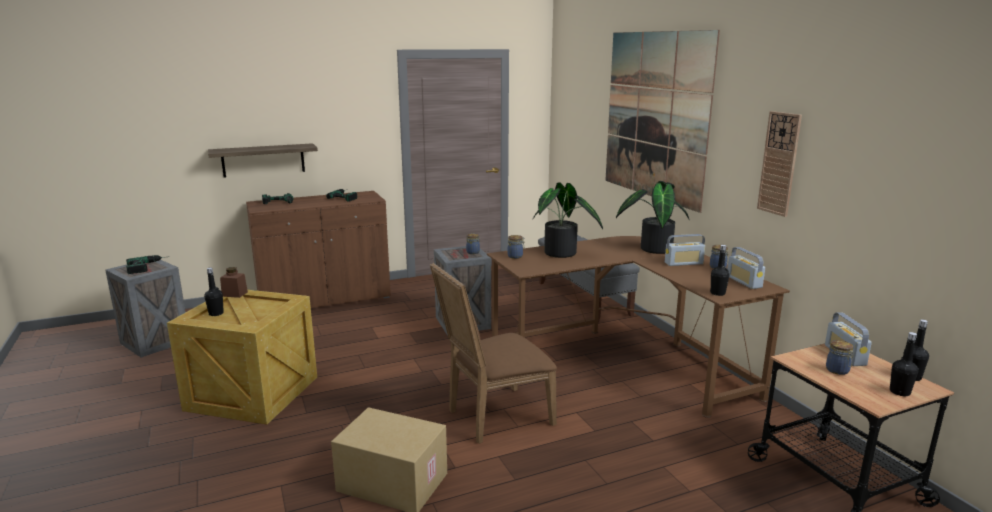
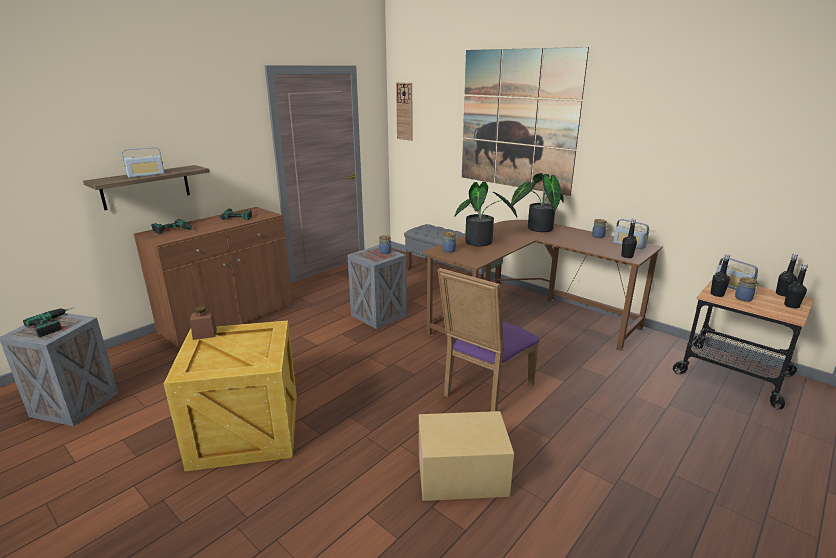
camera: 25 degrees left, 5 degrees up
(216, 313) = (207, 360): black bottle -> black bottle (717, 294)
(494, 417) = (483, 391): brown chair -> purple chair
(683, 263) = (573, 237): radio -> radio (146, 175)
(779, 163) = (651, 152): wall clock -> wall clock (404, 111)

